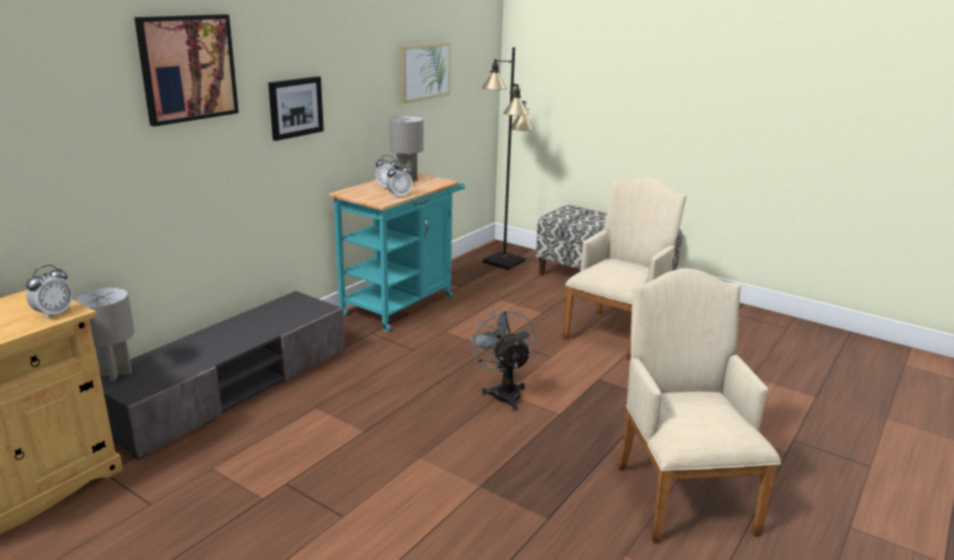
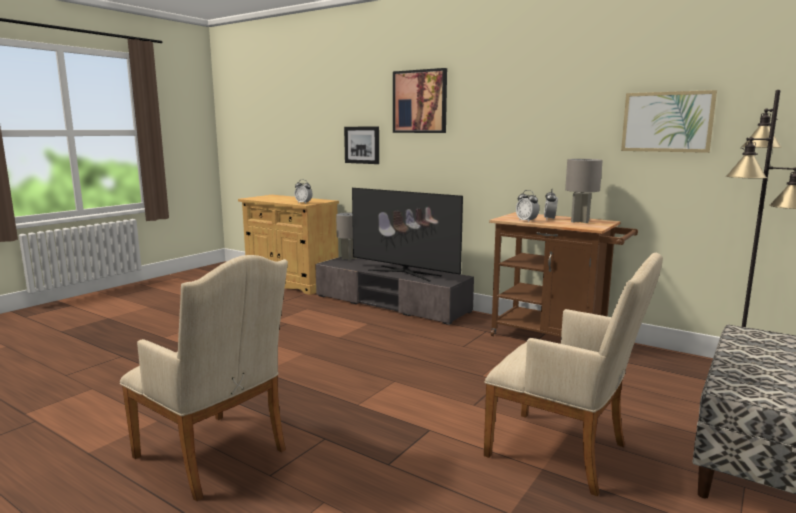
camera: 90 degrees right, 10 degrees down
(253, 331) = (404, 273): none -> television
(295, 107) = (494, 136): picture -> picture (362, 145)
(402, 303) = (555, 338): turquoise cart -> brown cart
(504, 392) = (395, 381): grey fan -> none
(681, 492) = (215, 457): beige armchair -> beige armchair turned 45 degrees clockwise

